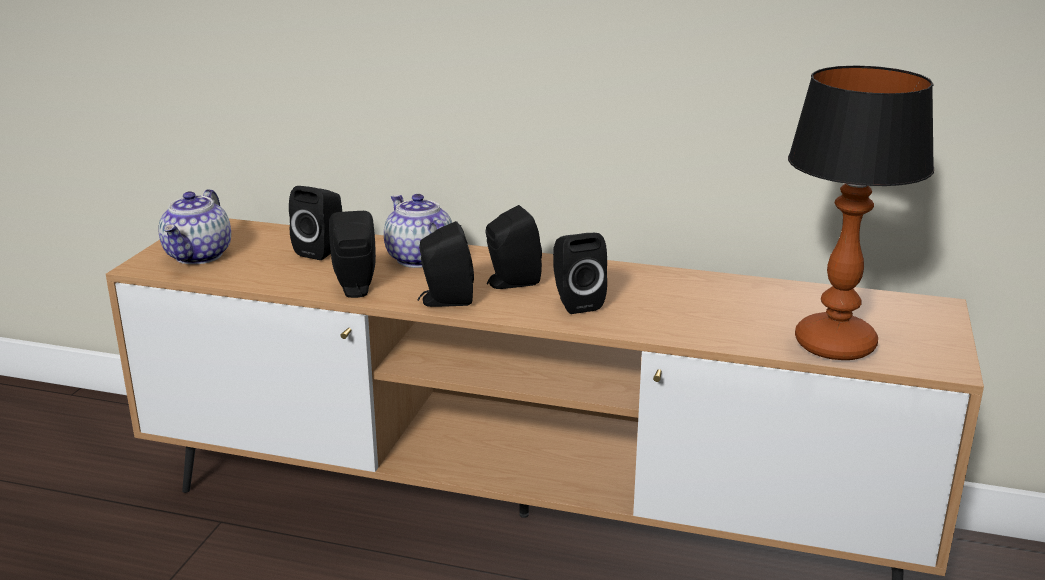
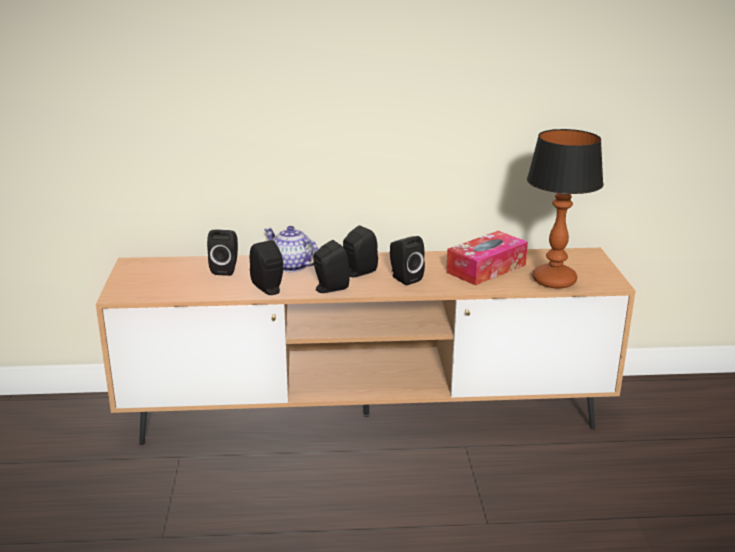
camera: 20 degrees left, 0 degrees up
(199, 256) = (148, 284): teapot -> none
(727, 306) = (486, 268): none -> tissue box

